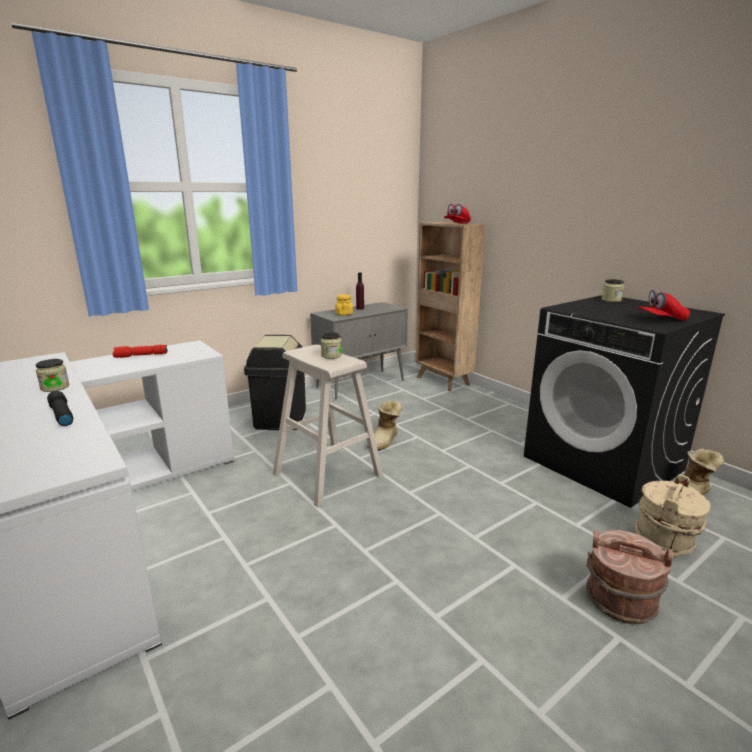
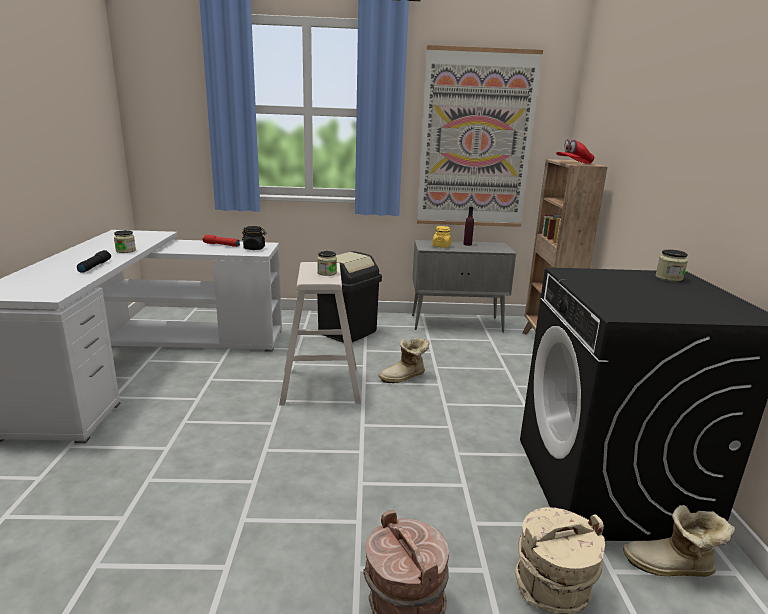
camera: 35 degrees right, 0 degrees up
(189, 351) = (254, 248): none -> black jar
(350, 210) = (476, 141): none -> picture
(661, 320) = (655, 309): red cap -> none

